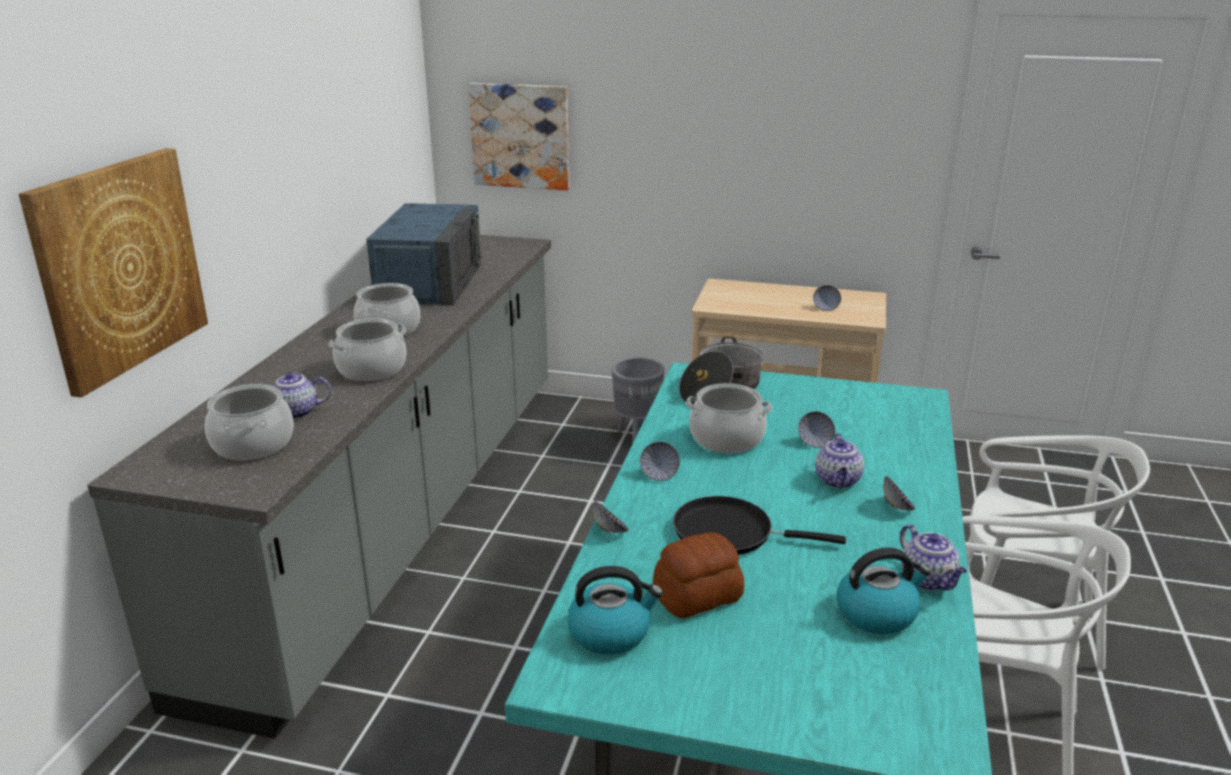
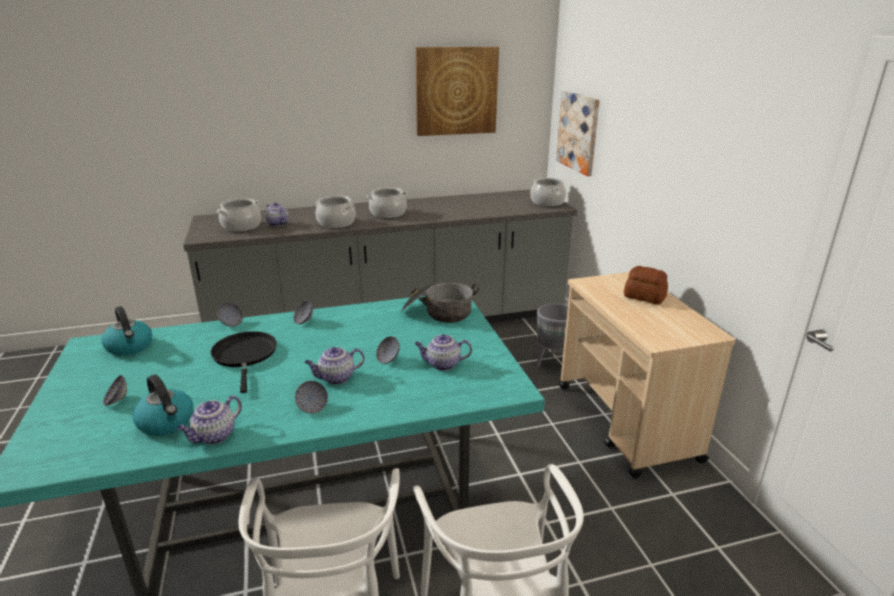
camera: 60 degrees right, 0 degrees up
(119, 266) = (236, 131): picture -> picture (456, 91)
(430, 281) = (463, 204): blue microwave -> none
(699, 596) = (170, 362): bread -> bread (644, 297)
(726, 439) = (366, 330): cooking pot -> cooking pot (547, 202)
(826, 308) = (652, 321): bowl -> bowl (117, 400)
(849, 417) = (442, 364): none -> teapot

